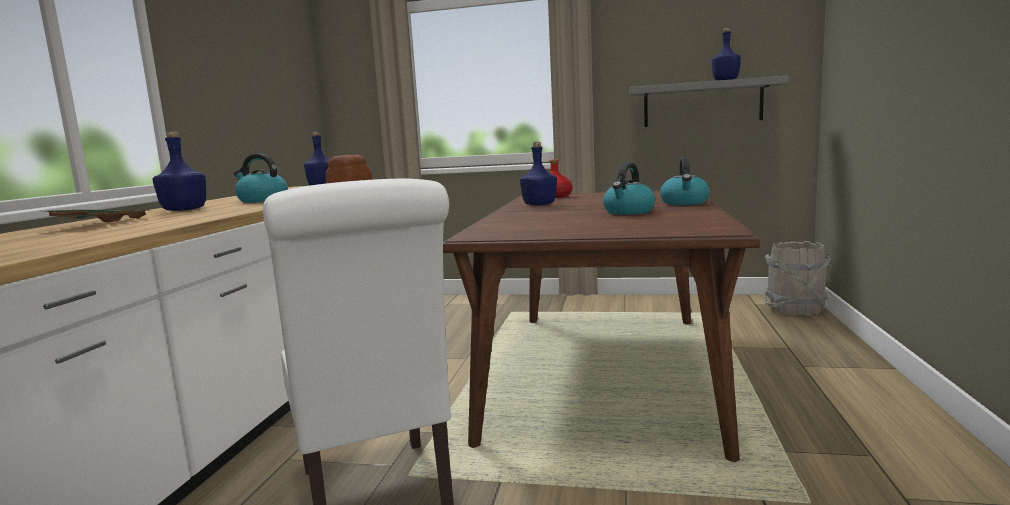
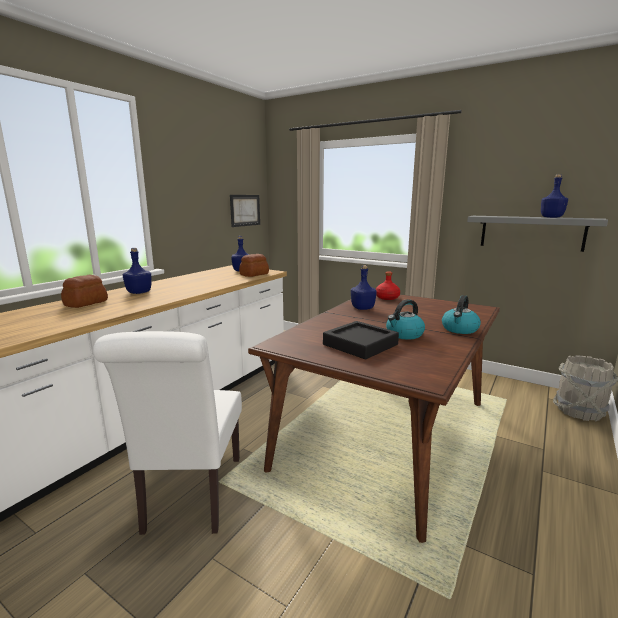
camera: 20 degrees right, 5 degrees up
(100, 223) = (85, 303): green tray -> bread
(262, 200) = (187, 287): kettle -> none
(295, 106) = (245, 210): none -> picture
(589, 223) = (360, 344): none -> black tray

